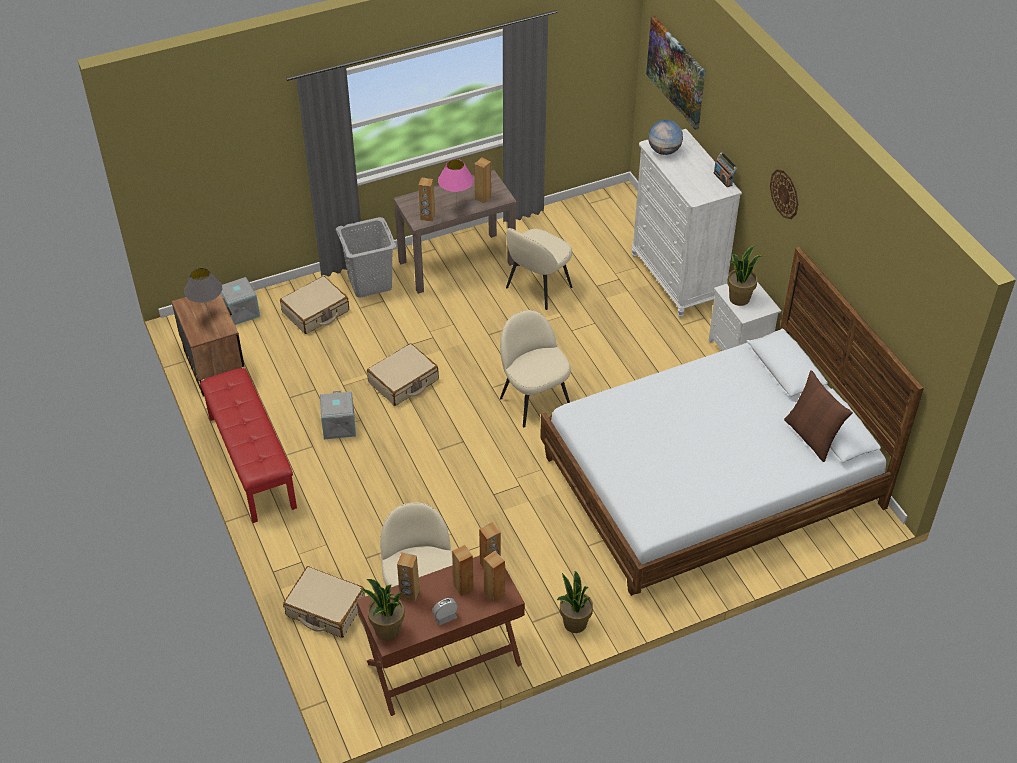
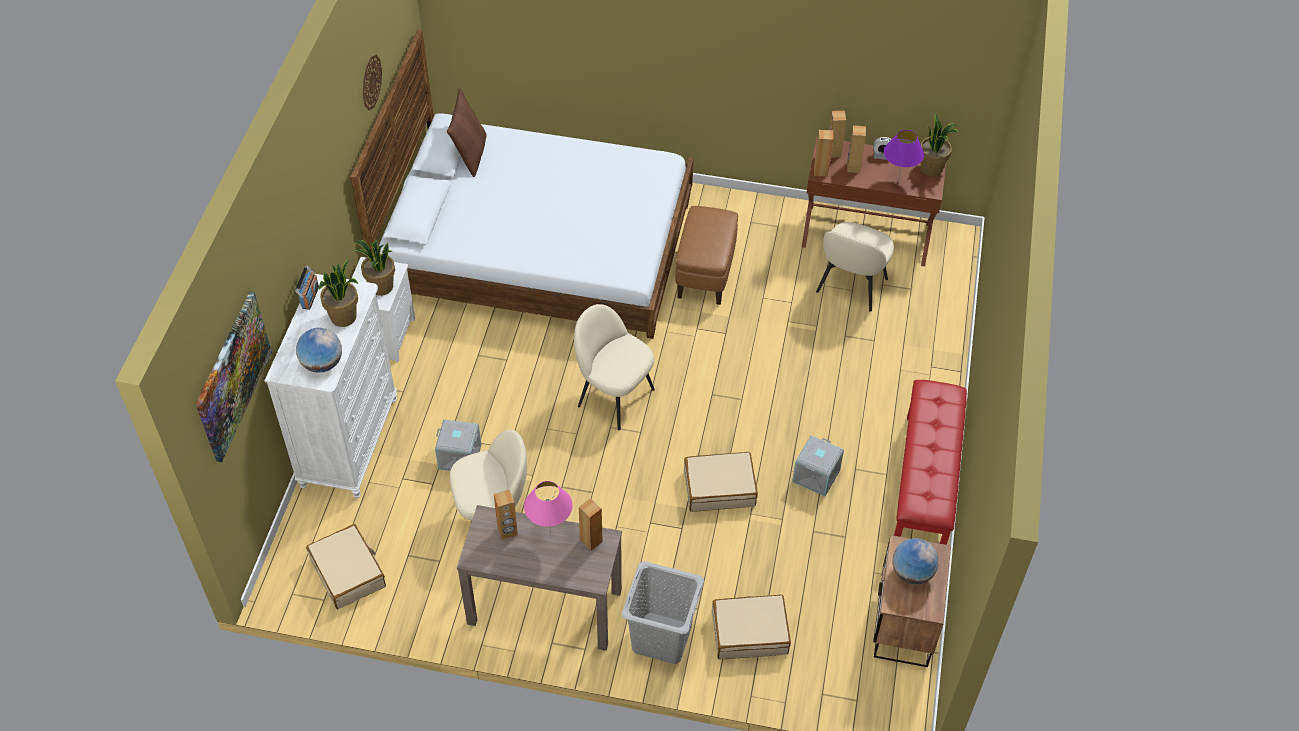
camera: 145 degrees left, 5 degrees up
(209, 318) = (912, 572): grey table lamp -> globe
(241, 311) = (833, 687): grey storage box -> grey storage box (459, 457)
(325, 609) = (933, 319): beige suitcase -> beige suitcase (348, 572)
(409, 594) = (897, 183): brown speaker -> purple table lamp
(534, 400) = (614, 396): beige chair -> beige chair turned 120 degrees clockwise
(554, 536) = (705, 274): none -> brown ottoman
(574, 623) = (747, 209): potted plant -> potted plant (344, 317)
(784, 194) = (326, 179): wall clock -> wall clock (371, 82)

